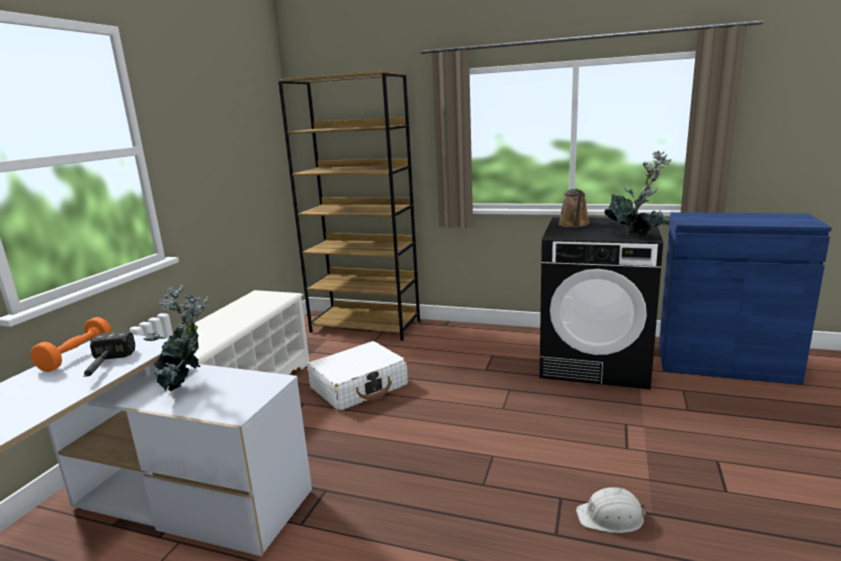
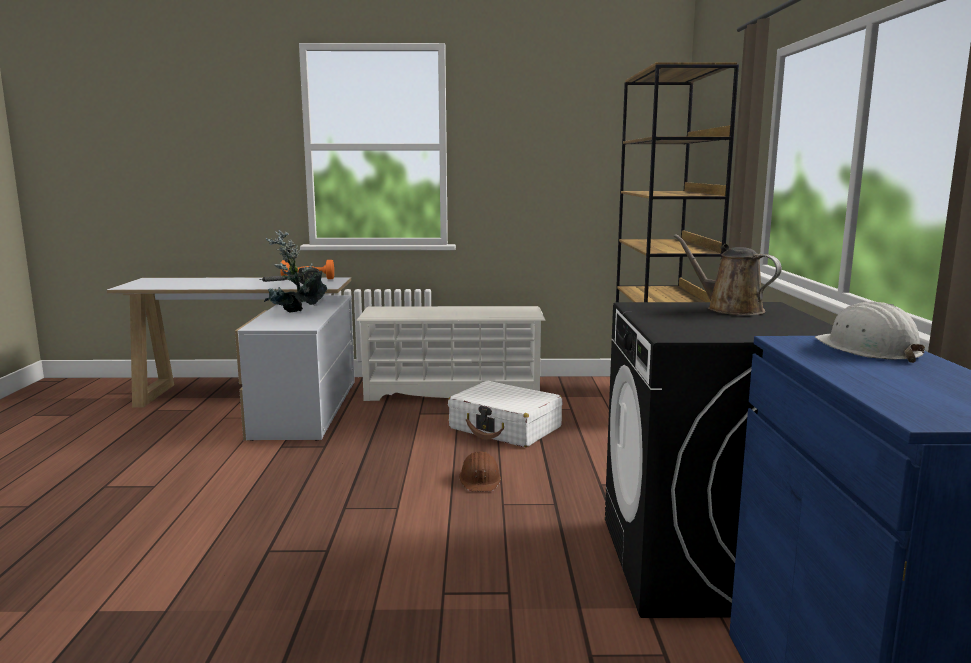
camera: 70 degrees right, 5 degrees down
(457, 411) = (480, 480): none -> brown hard hat
(574, 224) = (729, 309): brown watering can -> brown watering can turned 60 degrees clockwise
(611, 517) = (296, 581): white hard hat -> white hard hat (868, 349)
(637, 235) = (686, 332): potted plant -> none

